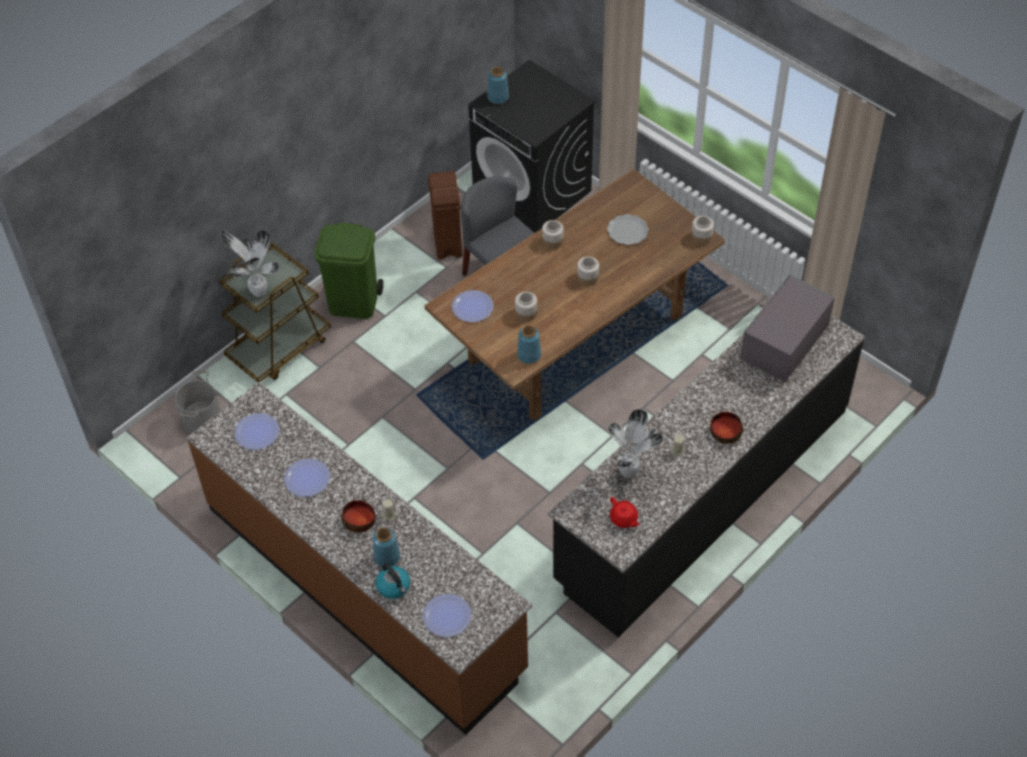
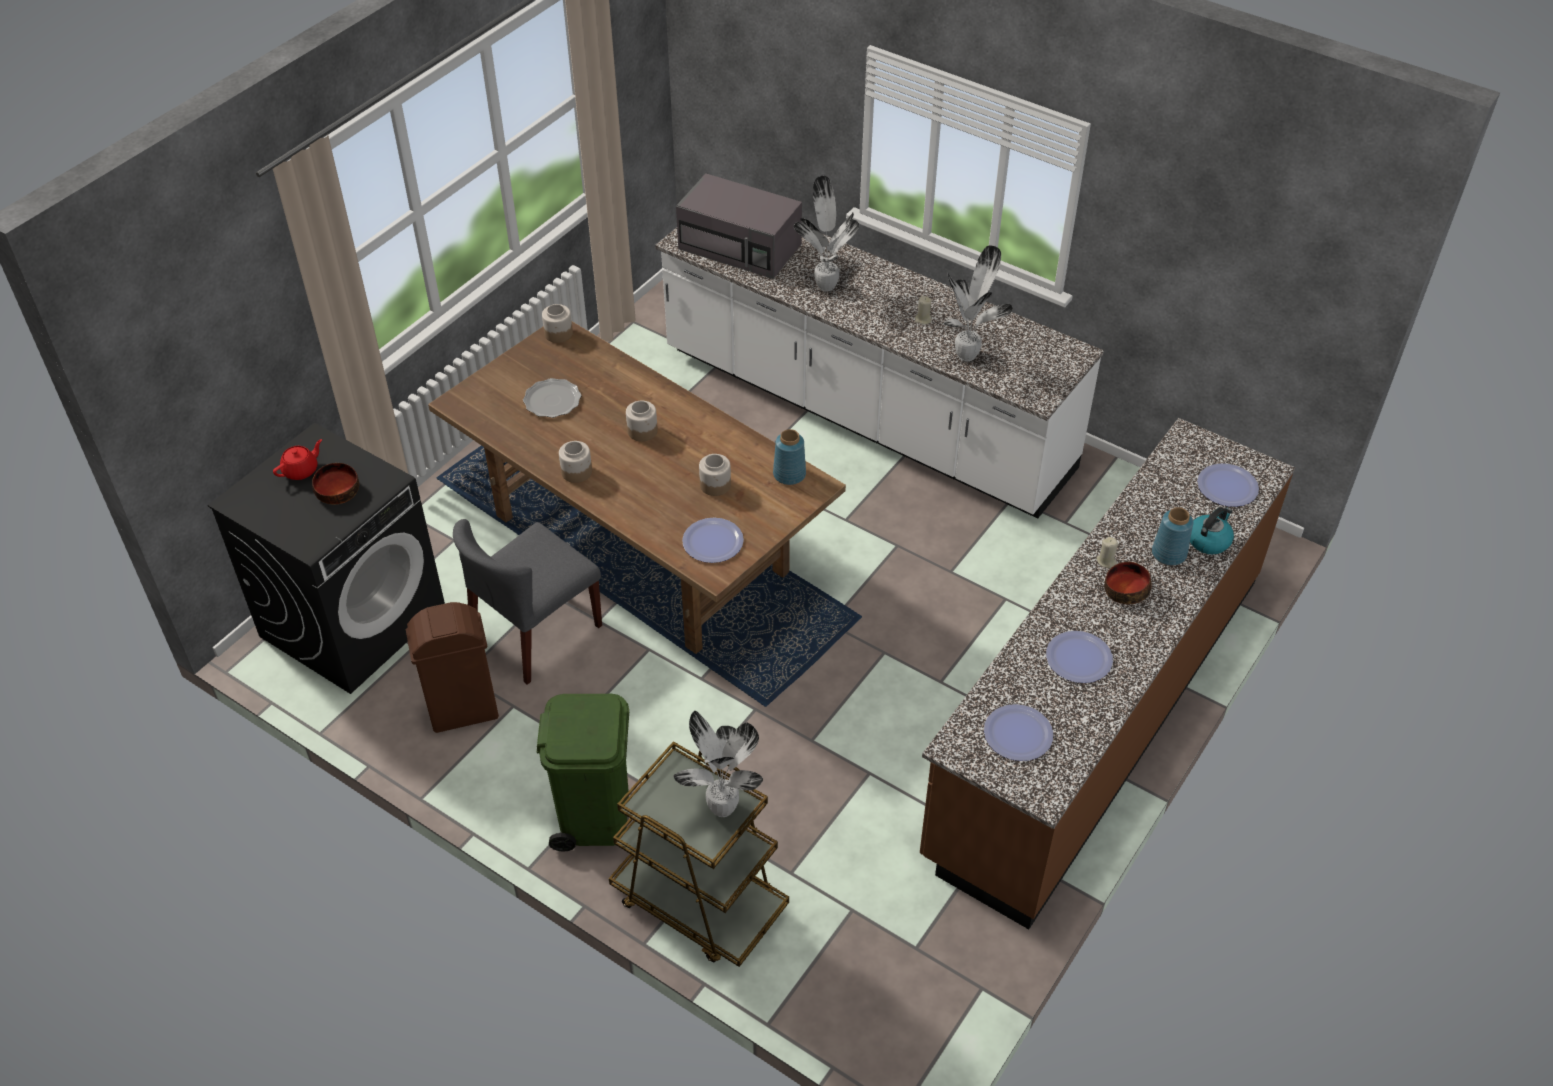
camera: 100 degrees left, 5 degrees down
(203, 420) = (864, 982): grey bucket -> none
(498, 97) = (298, 531): blue vase -> none
(624, 519) = (1034, 354): red teapot -> red teapot (301, 470)
(702, 494) = (865, 412): black counter -> white counter
(725, 432) = (885, 285): bowl -> bowl (337, 491)
(729, 392) = (826, 284): none -> potted plant

